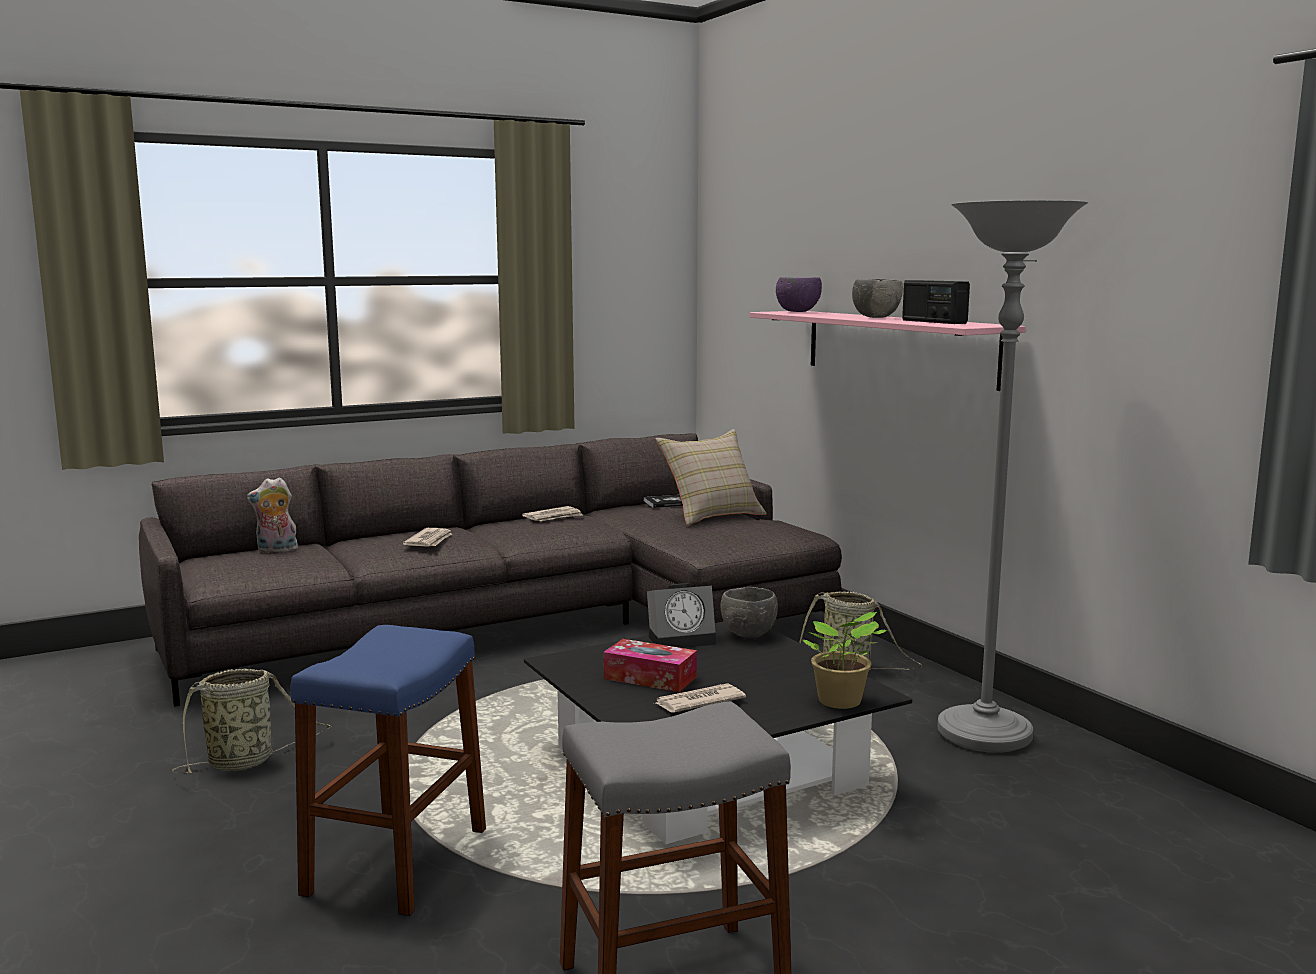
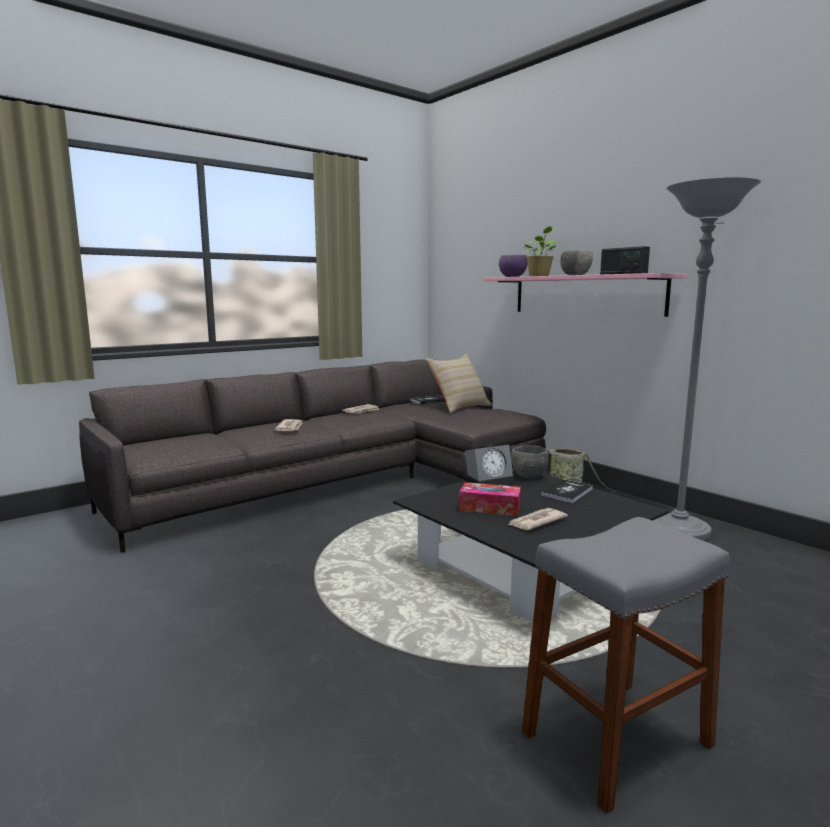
camera: 10 degrees left, 0 degrees up
(245, 762) = (193, 590): basket -> none
(276, 551) = (184, 438): plush toy -> none
(397, 862) = (348, 659): blue stool -> none
(783, 662) = (567, 492): none -> book
(840, 702) = (627, 515): potted plant -> potted plant (539, 276)

